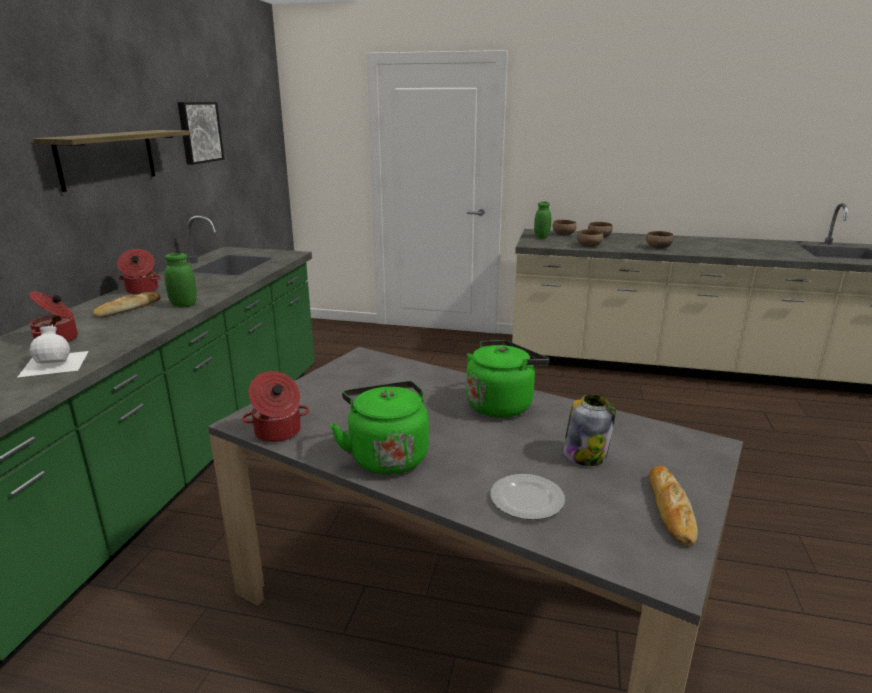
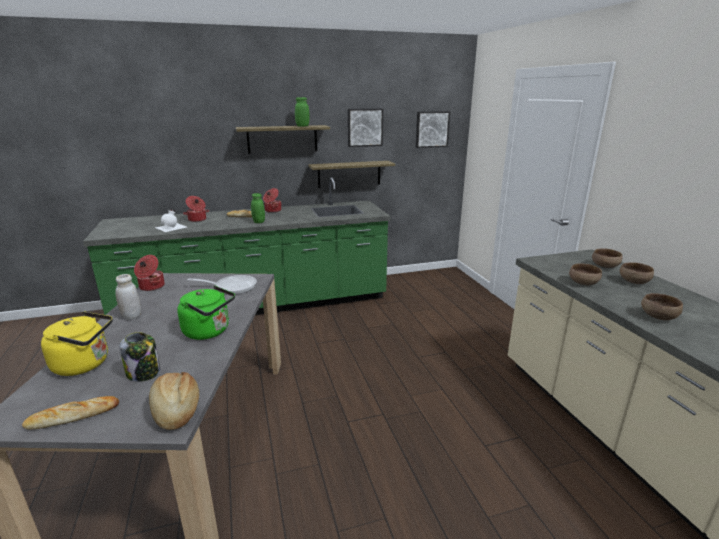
camera: 60 degrees right, 0 degrees up
(194, 209) = (349, 174): none -> shelf
(257, 132) = (431, 129): none -> picture
(371, 375) = (232, 287): none -> frying pan
(386, 456) = (131, 316): green kettle -> white jar
(527, 500) = (85, 364): plate -> yellow kettle
(541, 237) = (572, 260): green jar -> green jar (302, 126)
(681, 441) = (175, 410): none -> bread

